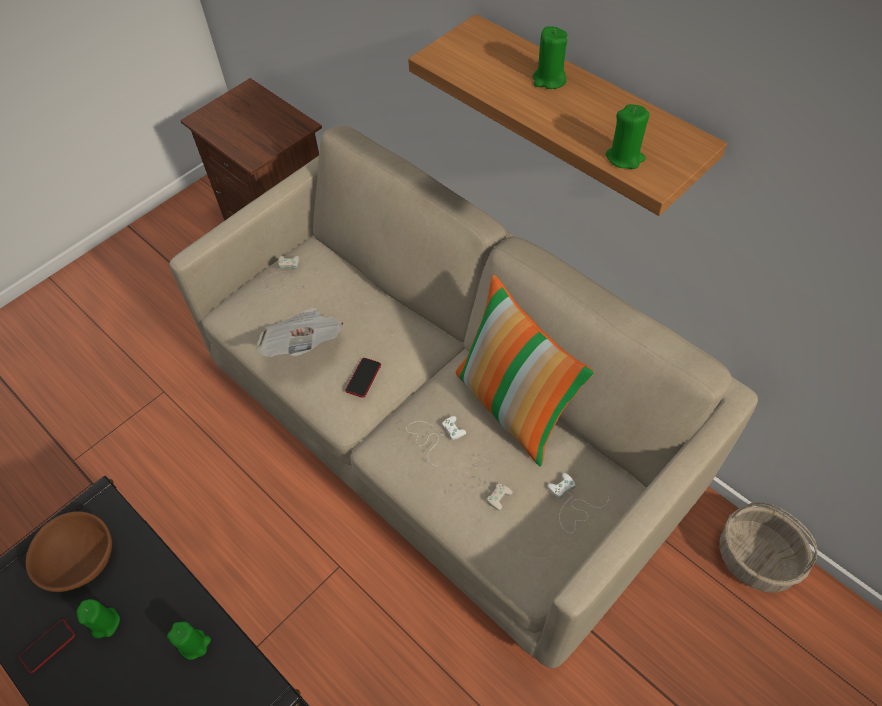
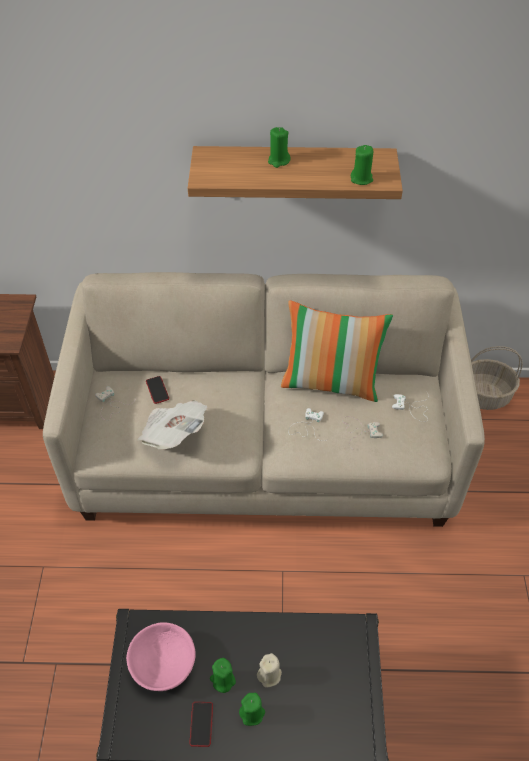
camera: 45 degrees left, 5 degrees down
(82, 560) = (164, 664): brown bowl -> pink bowl
(144, 658) = (269, 675): none -> beige candle
(194, 644) = (290, 642): green candle -> green candle (252, 713)
(363, 378) = (231, 426): phone -> phone (157, 390)

